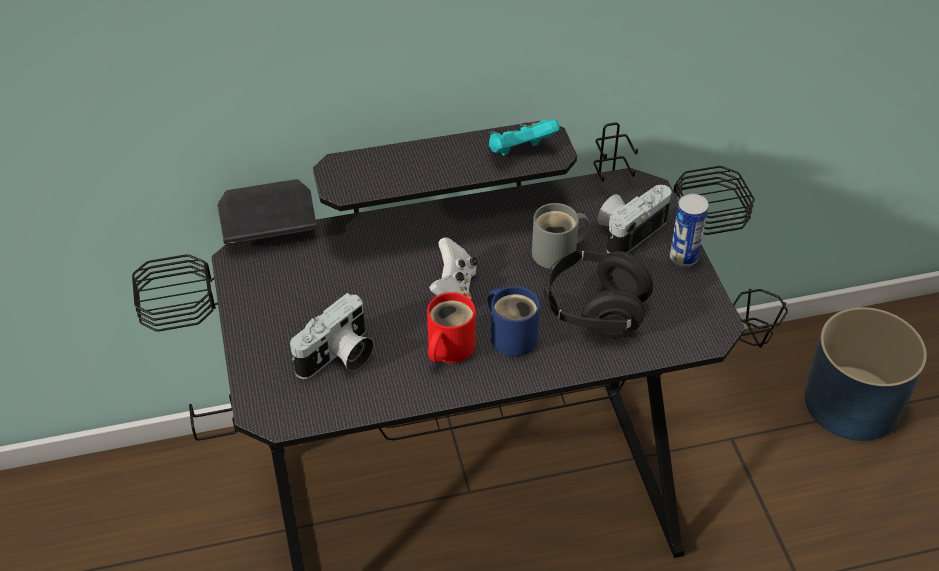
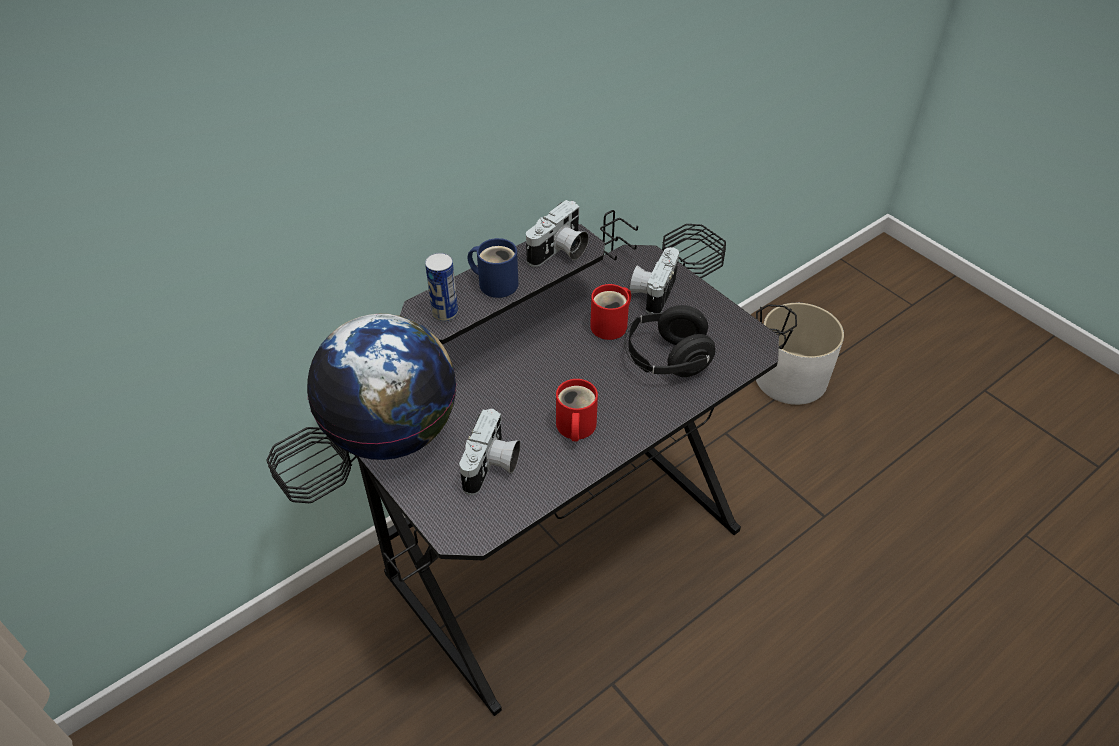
camera: 25 degrees left, 0 degrees up
(263, 288) = (392, 433): none -> globe
(454, 288) = (550, 379): white game controller -> none
(512, 334) = (617, 399): blue mug -> blue mug (496, 282)
(520, 151) = (559, 252): turquoise game controller -> camera
(558, 253) = (612, 325): grey mug -> red mug
(683, 258) = (704, 299): can -> can (445, 313)
(852, 403) = (791, 378): blue planter -> white planter

